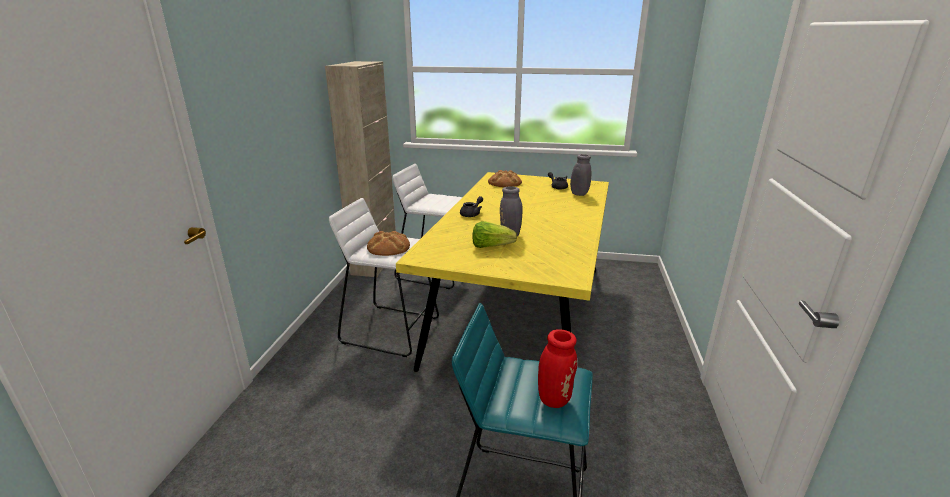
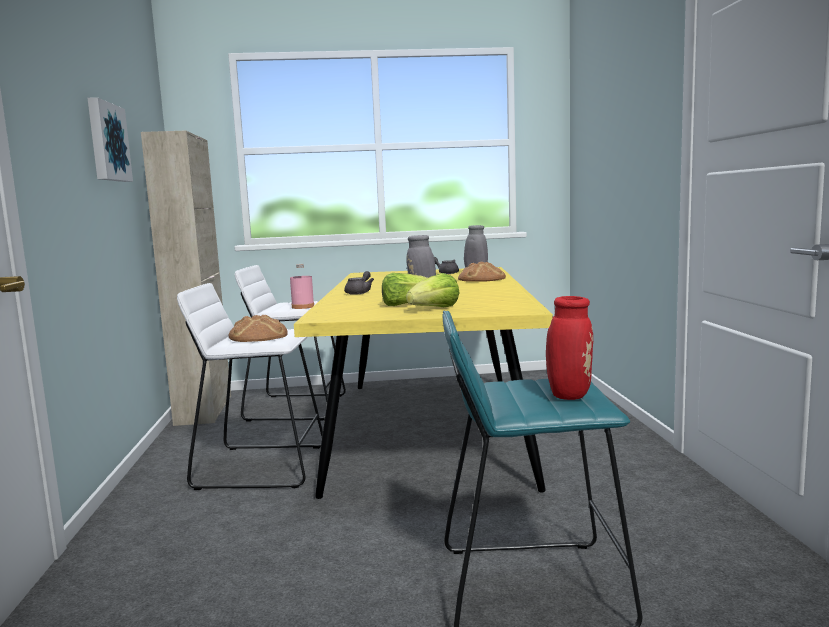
camera: 15 degrees left, 15 degrees down
(291, 86) = (106, 142): none -> picture
(441, 205) = (303, 307): none -> pink bottle
(504, 182) = (379, 275): bread -> bread (481, 279)
(507, 259) = (435, 309): none -> lettuce

